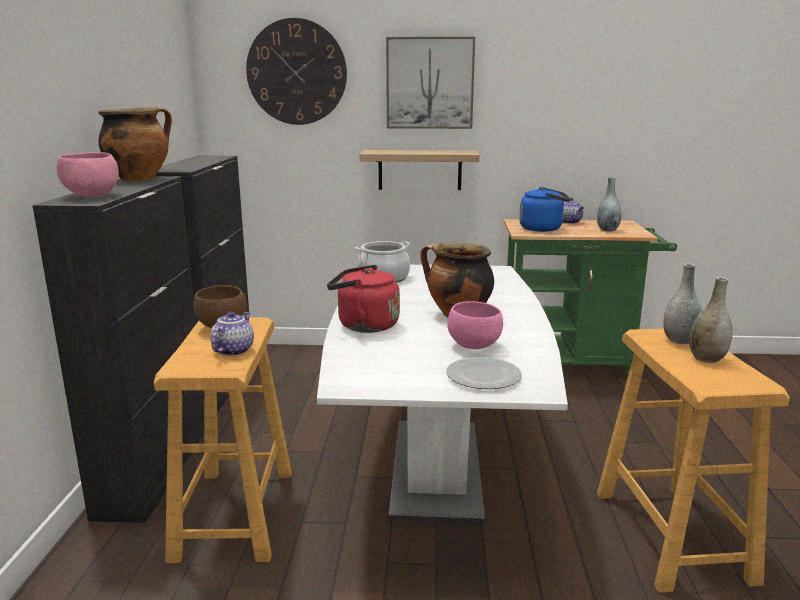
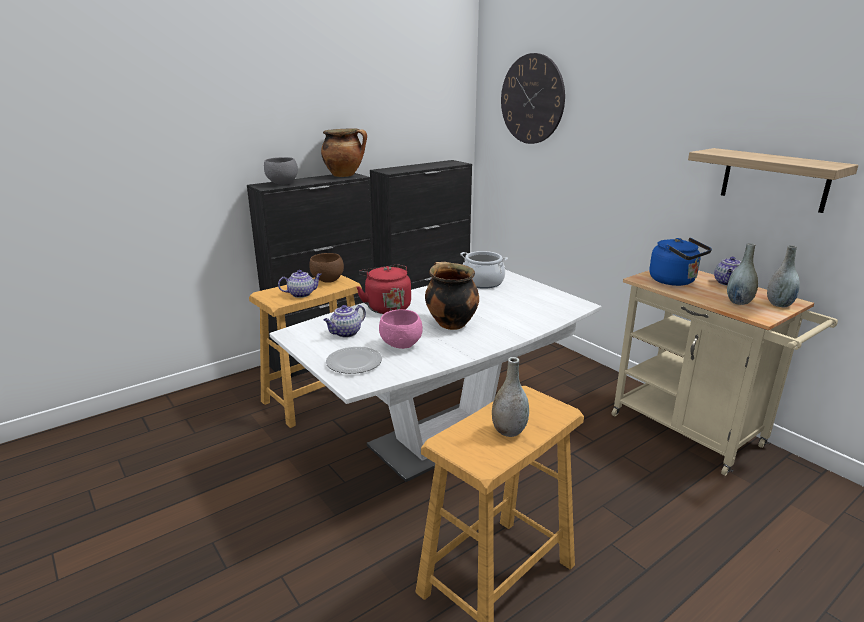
camera: 50 degrees right, 5 degrees up
(93, 196) = (282, 183): pink bowl -> grey bowl
(398, 360) = (345, 333): none -> teapot
(420, 170) = (608, 198): shelf -> shelf (774, 179)
(430, 83) = (626, 116): picture -> none
(573, 366) = (695, 434): green cart -> beige cart
(679, 341) = (533, 411): grey vase -> grey vase (779, 304)

